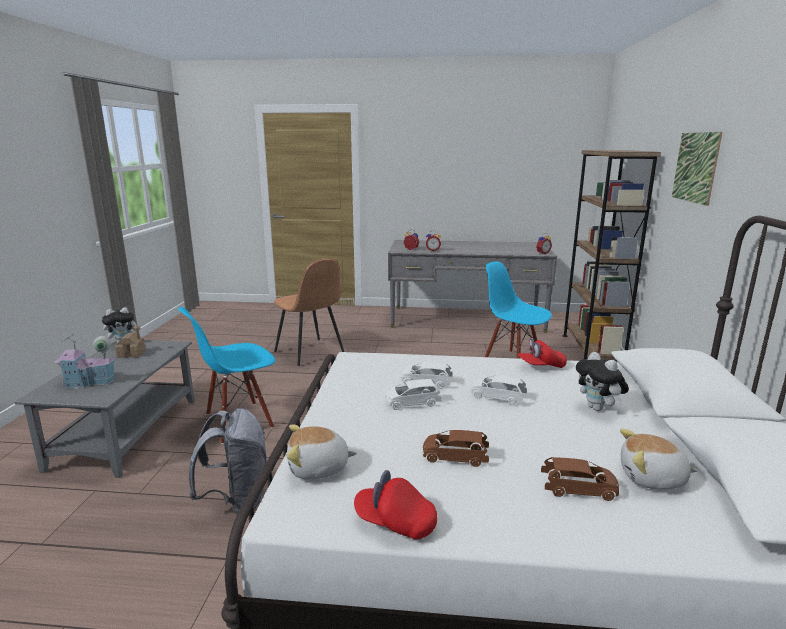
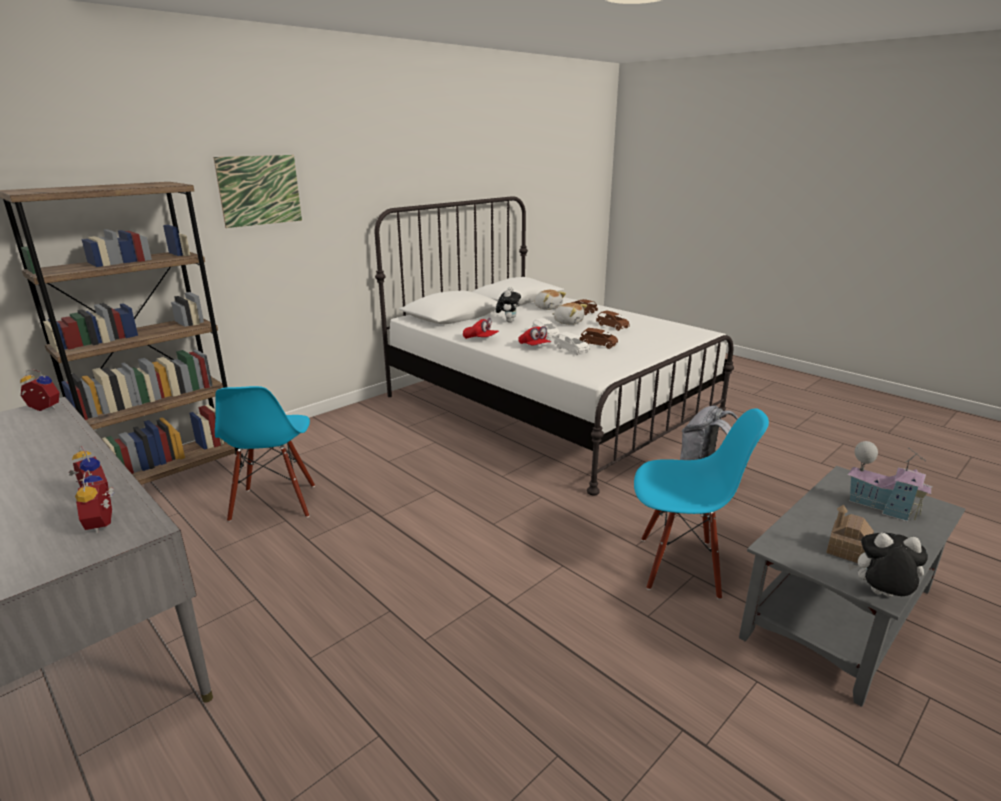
camera: 140 degrees left, 5 degrees up
(310, 353) = (471, 687): brown chair -> none
(318, 468) = (681, 337): plush toy -> plush toy (568, 322)
(395, 522) = (663, 321): red cap -> red cap (534, 347)
(412, 403) = (599, 345): white toy car -> brown toy car

